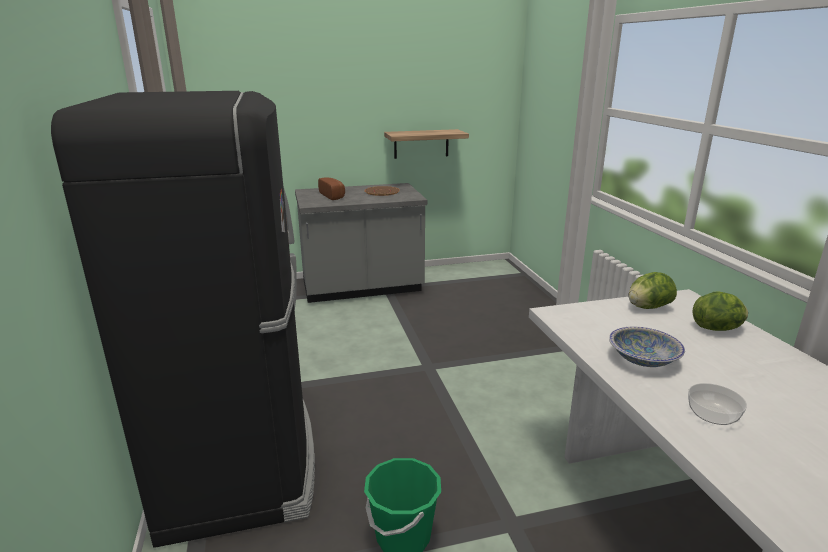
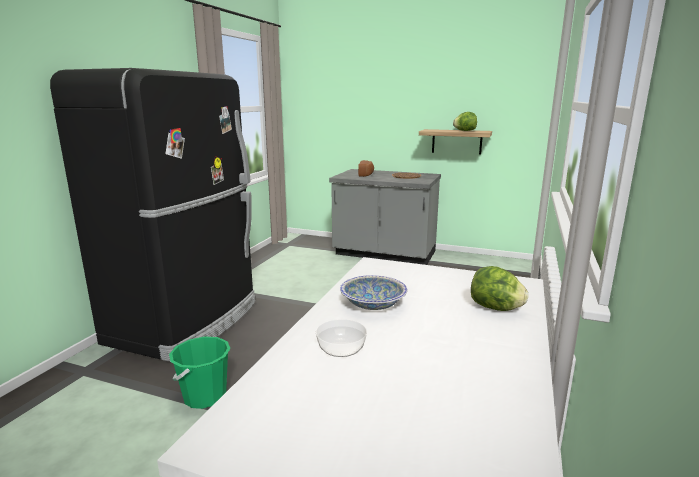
camera: 35 degrees right, 5 degrees down
(648, 307) = (464, 279): lettuce -> lettuce (465, 130)

